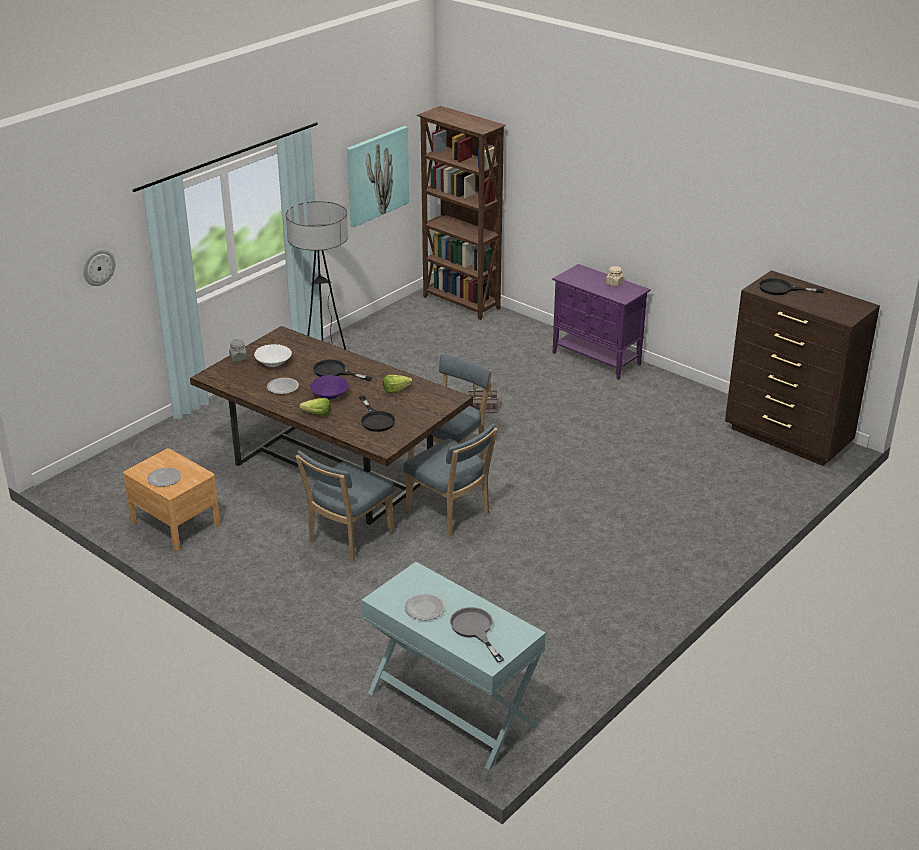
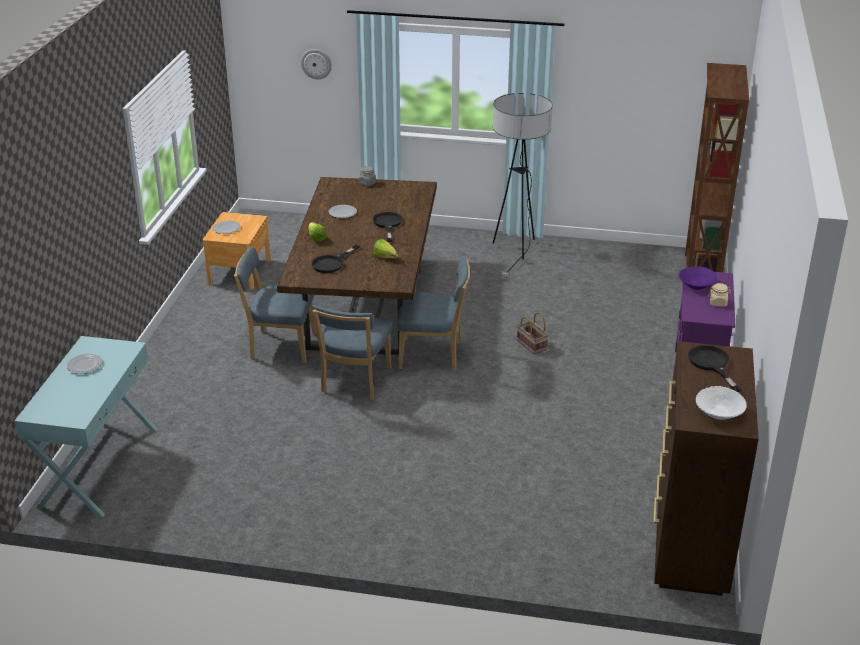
camera: 60 degrees right, 0 degrees up
(273, 363) = (375, 197): white bowl -> white bowl (719, 413)
(329, 395) = (350, 233): purple bowl -> purple bowl (696, 285)
(376, 175) = (651, 107): picture -> none
(475, 630) = (69, 395): grey frying pan -> none

